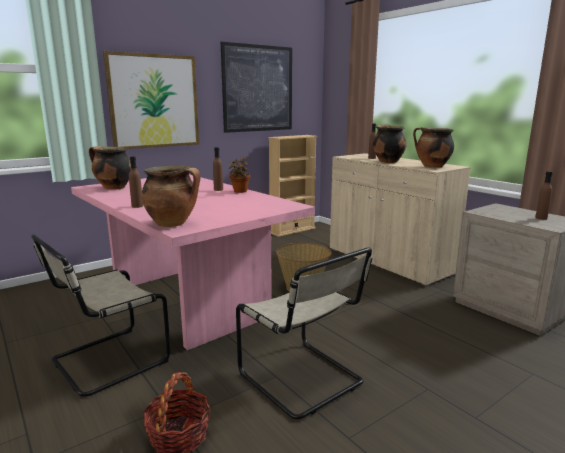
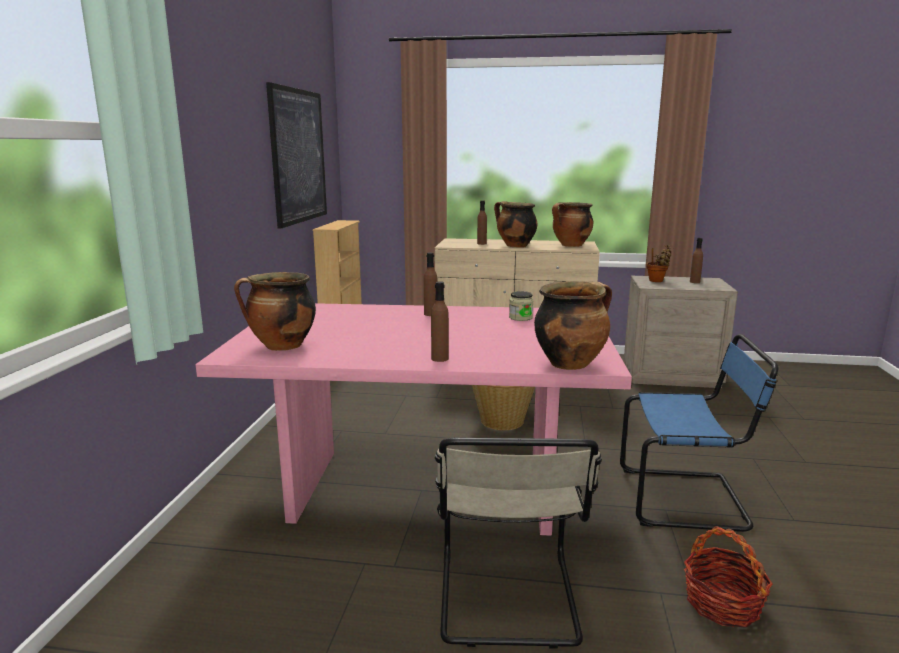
camera: 45 degrees left, 0 degrees up
(154, 101) = (215, 185): picture -> none
(240, 191) = (463, 310): potted plant -> potted plant (657, 281)
(250, 201) = (520, 318): none -> jar
(304, 380) = (687, 499): beige chair -> blue chair

